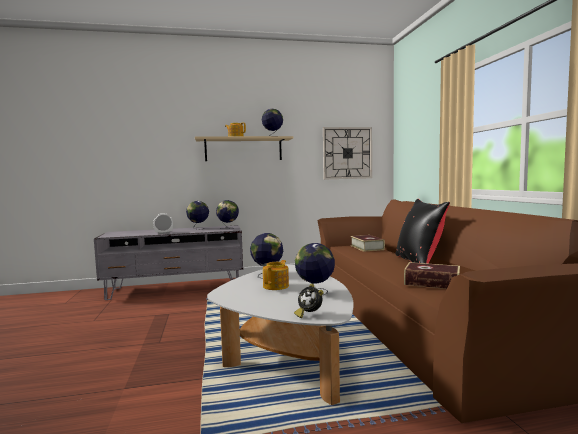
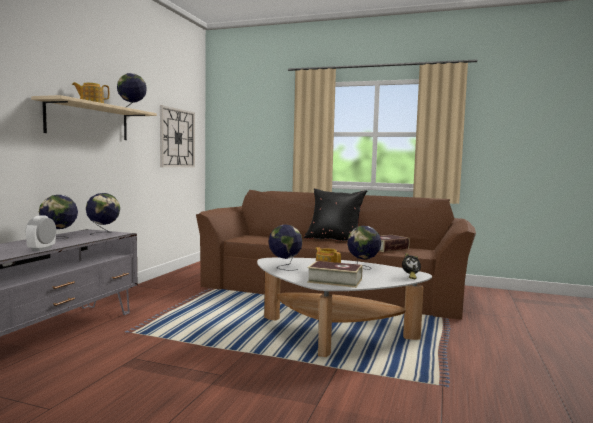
camera: 60 degrees left, 0 degrees up
(367, 247) = (261, 236): book -> book (335, 281)

